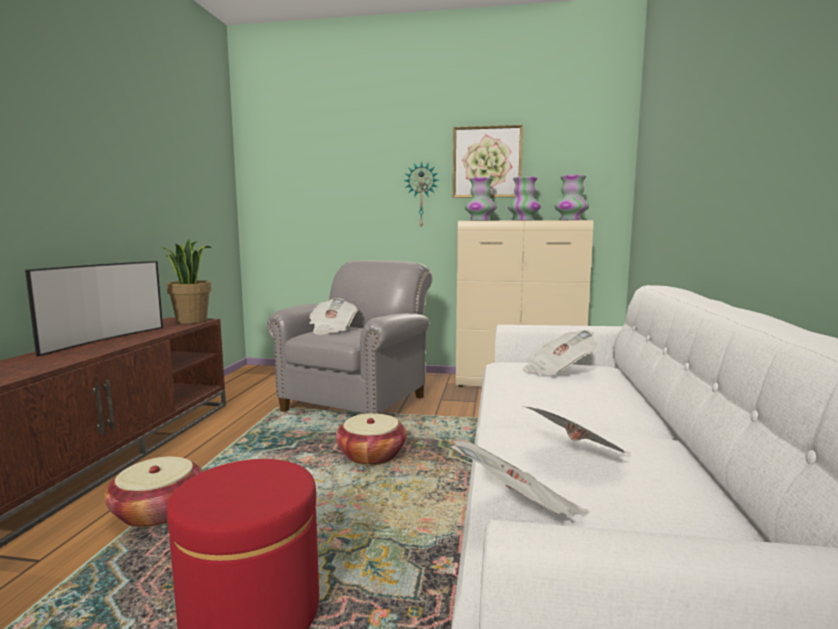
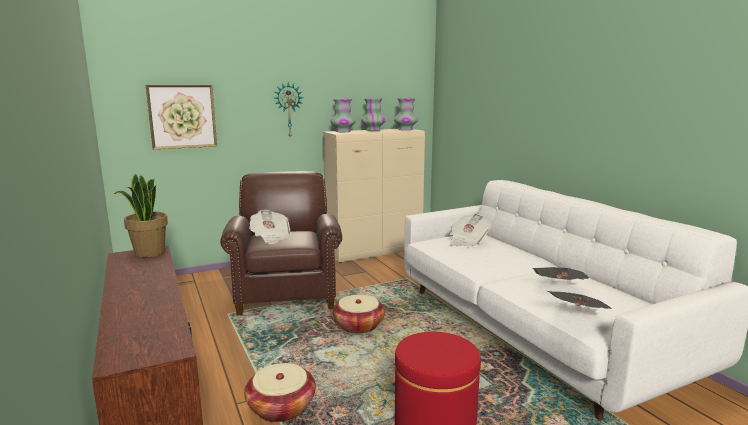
camera: 35 degrees left, 5 degrees up
(103, 339) = (129, 288): television -> none
(359, 401) = (286, 292): grey armchair -> brown armchair
(487, 162) = (338, 83): picture -> picture (182, 116)

